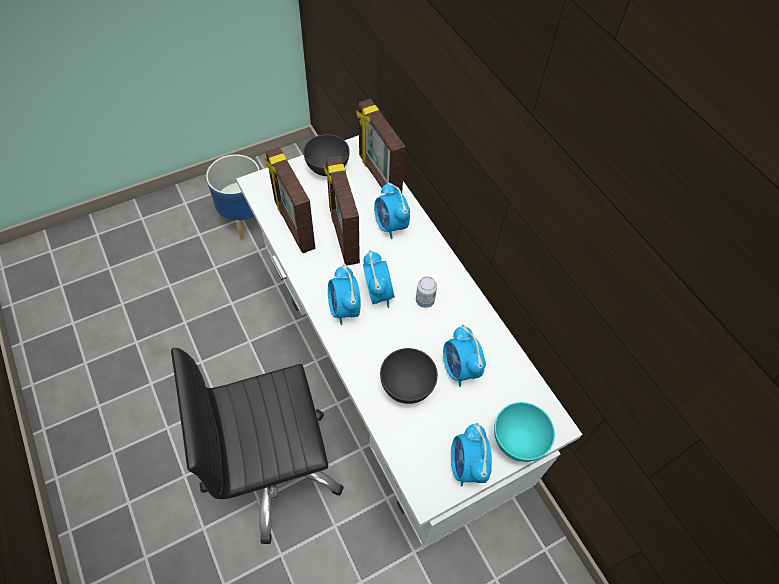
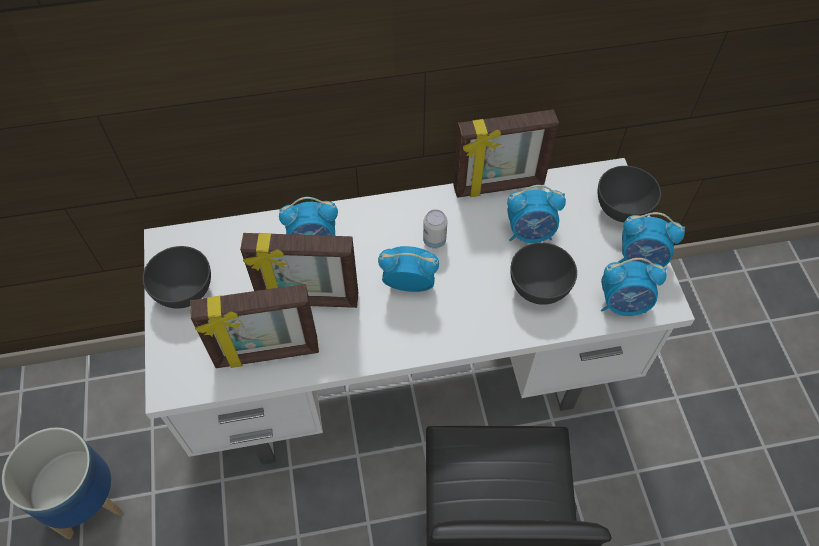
camera: 70 degrees left, 0 degrees up
(344, 309) = (419, 325): alarm clock -> alarm clock (623, 304)
(378, 176) = (229, 237): picture frame -> picture frame (499, 187)
(518, 441) = (622, 209): turquoise bowl -> grey bowl

